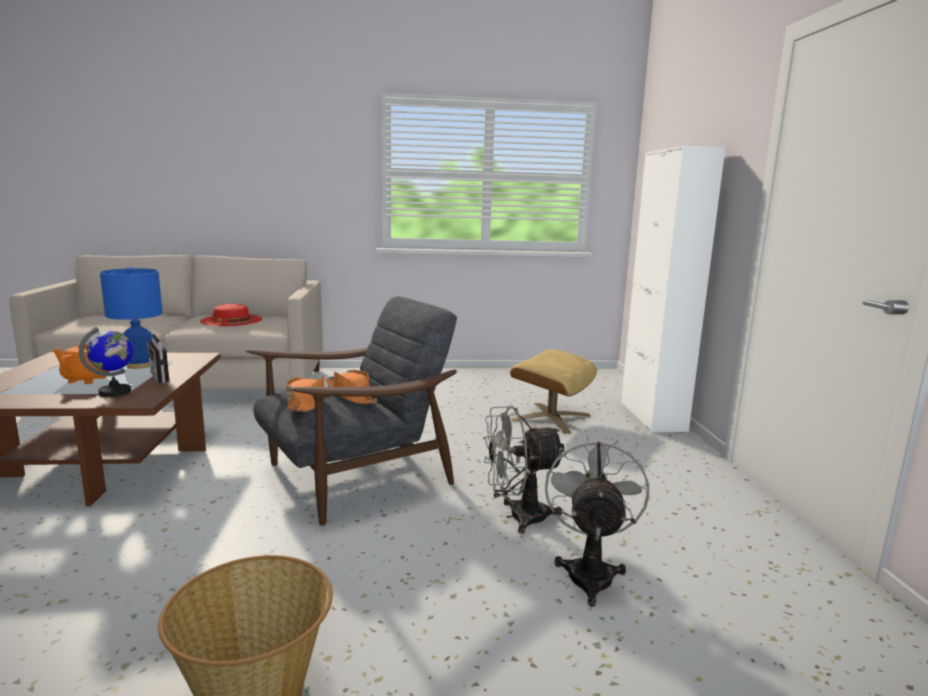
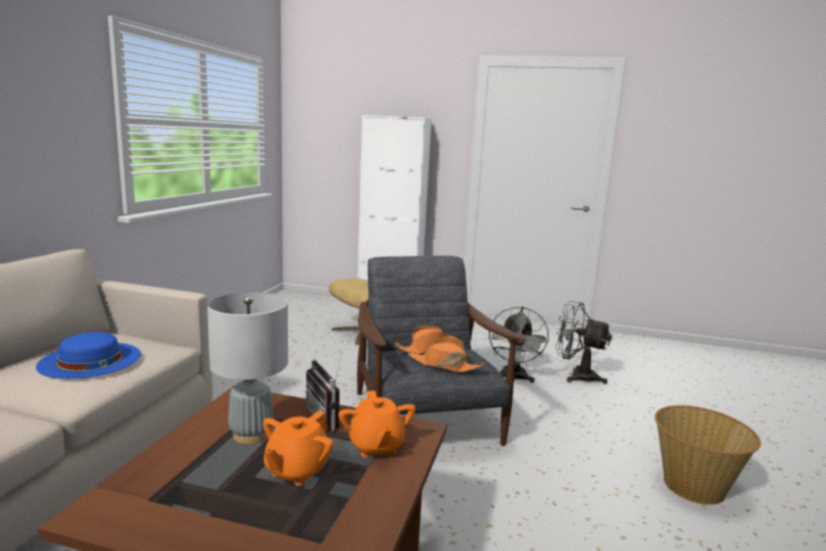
camera: 70 degrees left, 0 degrees up
(115, 392) = (376, 446): globe -> orange teapot
(139, 365) = (251, 435): blue table lamp -> grey table lamp
(166, 377) = (329, 417): radio -> radio turned 75 degrees clockwise
(231, 320) = (90, 360): red hat -> blue hat

